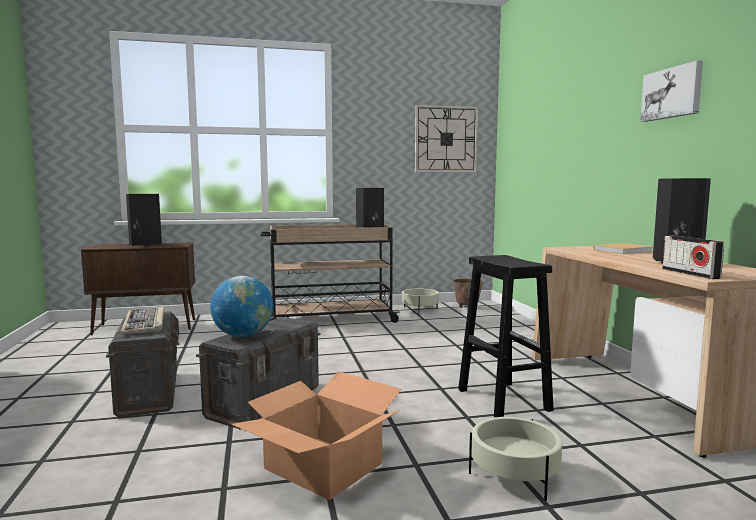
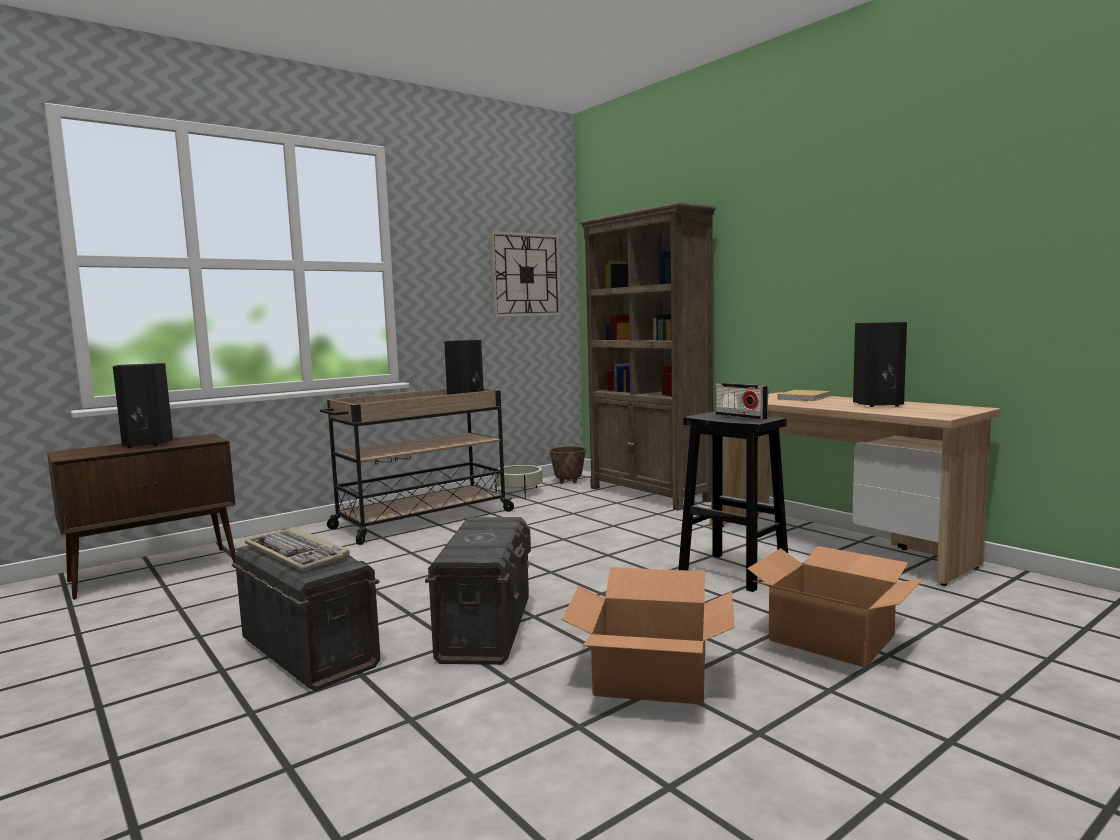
camera: 25 degrees left, 0 degrees up
(243, 335) = (470, 545): globe -> none
(514, 476) = (831, 637): beige planter -> cardboard box
(518, 325) = (649, 494): none -> brown bookcase
(672, 93) = (836, 235): picture -> none
(690, 273) = (920, 414): radio -> radio (741, 416)

